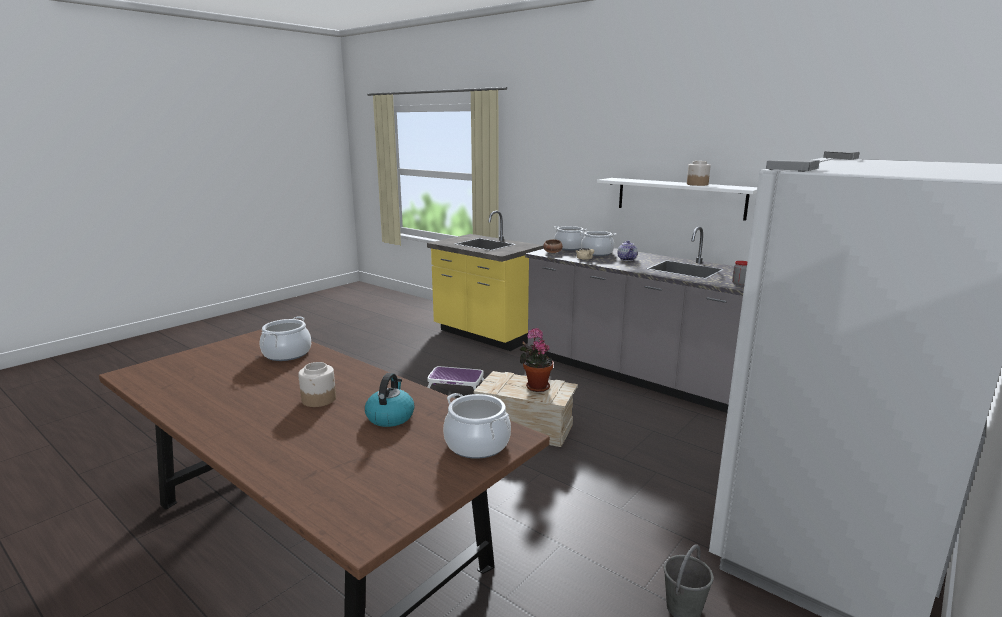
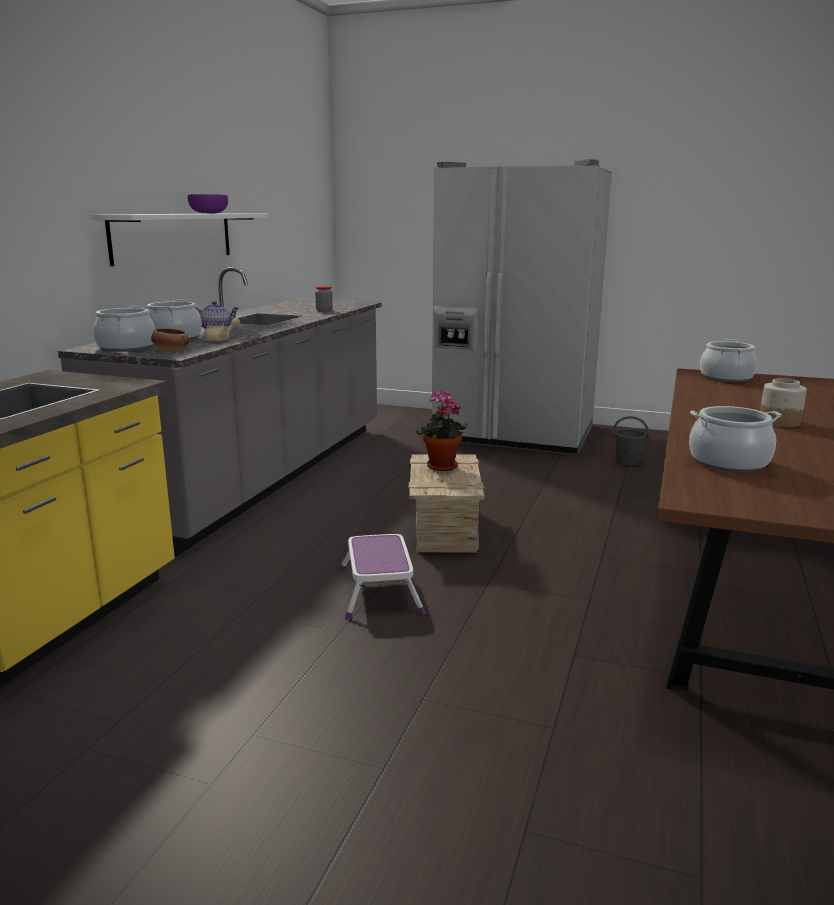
camera: 110 degrees left, 0 degrees up
(390, 417) = (746, 398): kettle -> none
(697, 184) = (208, 213): jar -> purple bowl

